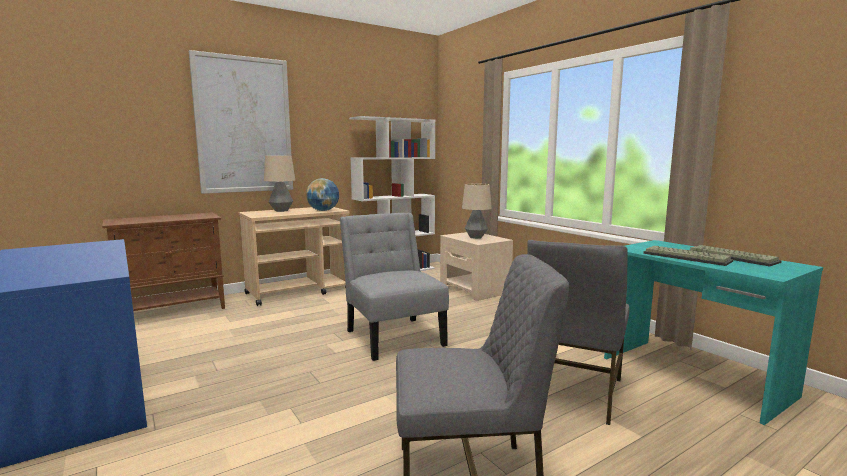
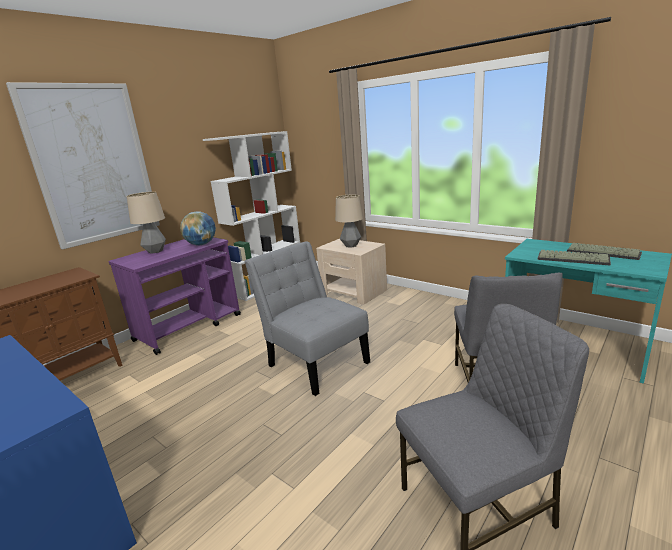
camera: 15 degrees left, 10 degrees up
(299, 291) = (189, 327): beige cart -> purple cart

